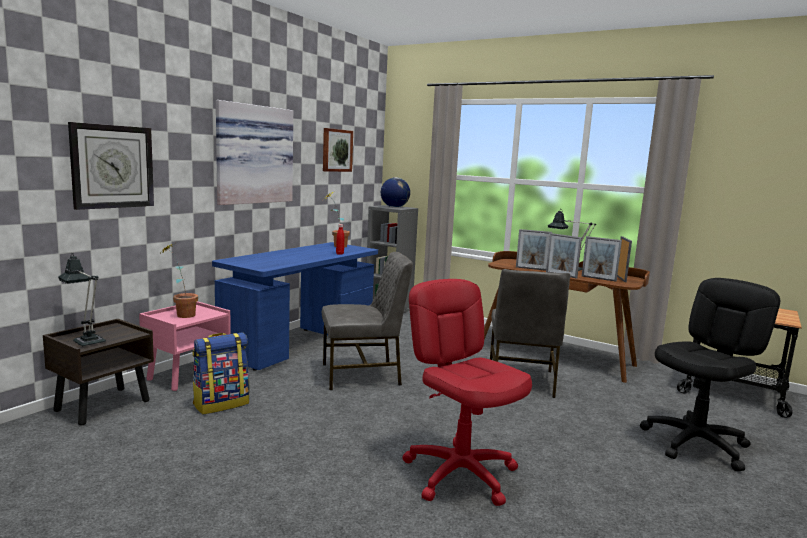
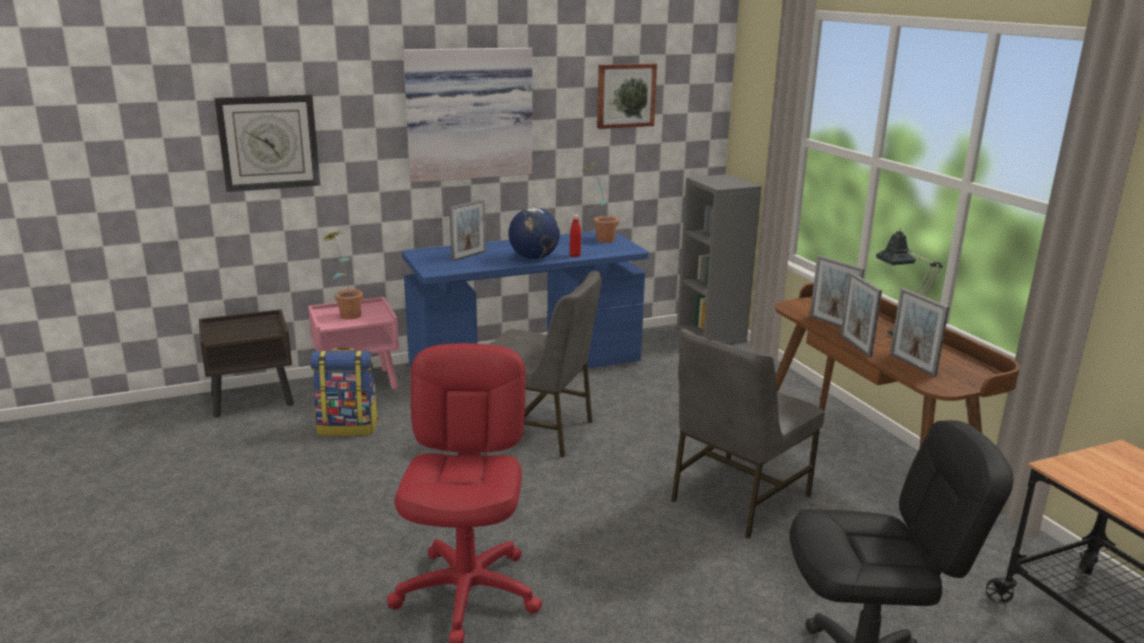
camera: 35 degrees right, 10 degrees up
(86, 340) = (226, 332): table lamp -> none
(394, 207) = (722, 182): globe -> globe (534, 258)
(621, 278) = (962, 372): picture frame -> picture frame (469, 256)

